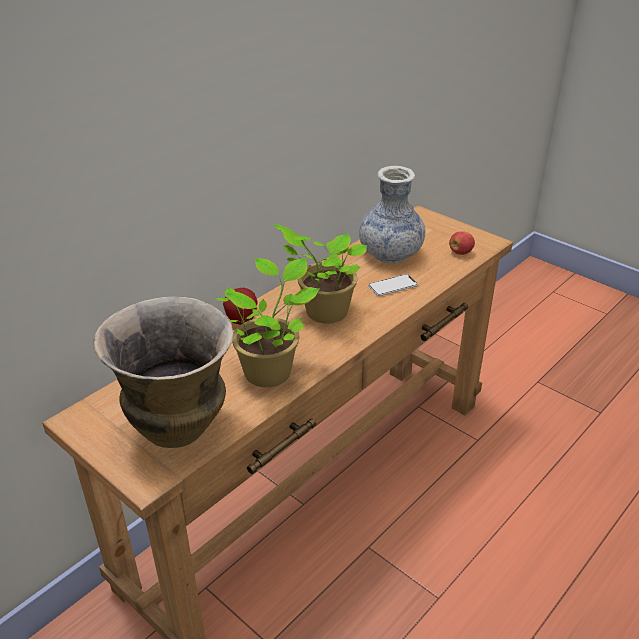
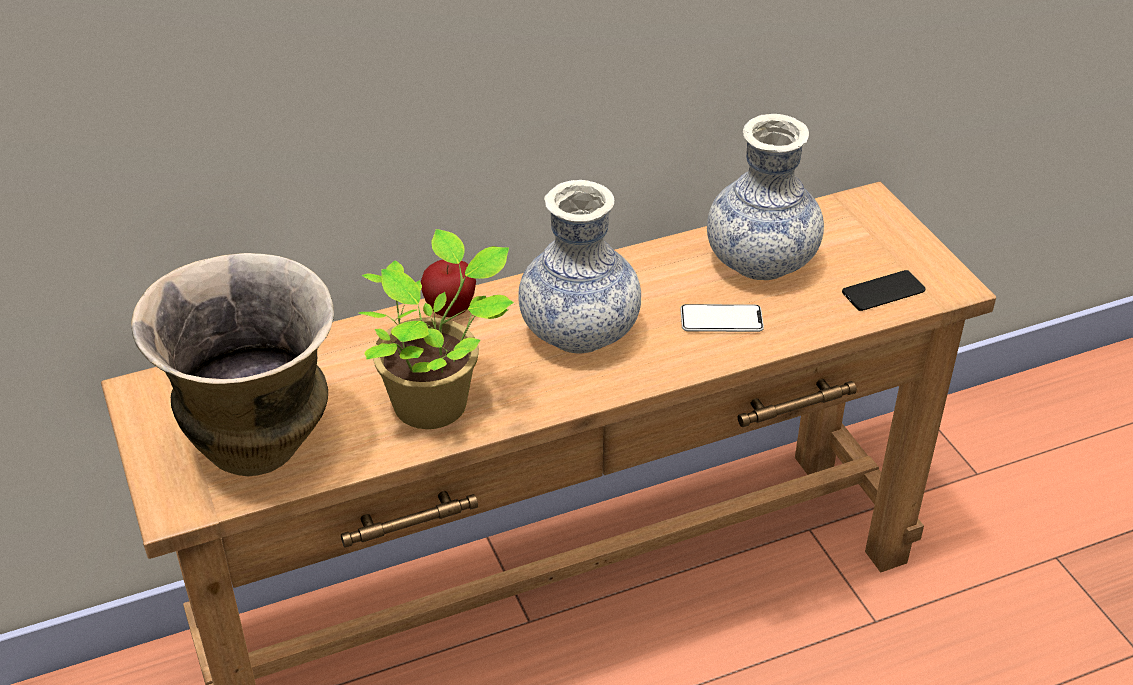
camera: 25 degrees right, 5 degrees up
(323, 312) = (579, 332): potted plant -> vase
(460, 252) = (883, 291): apple -> phone

